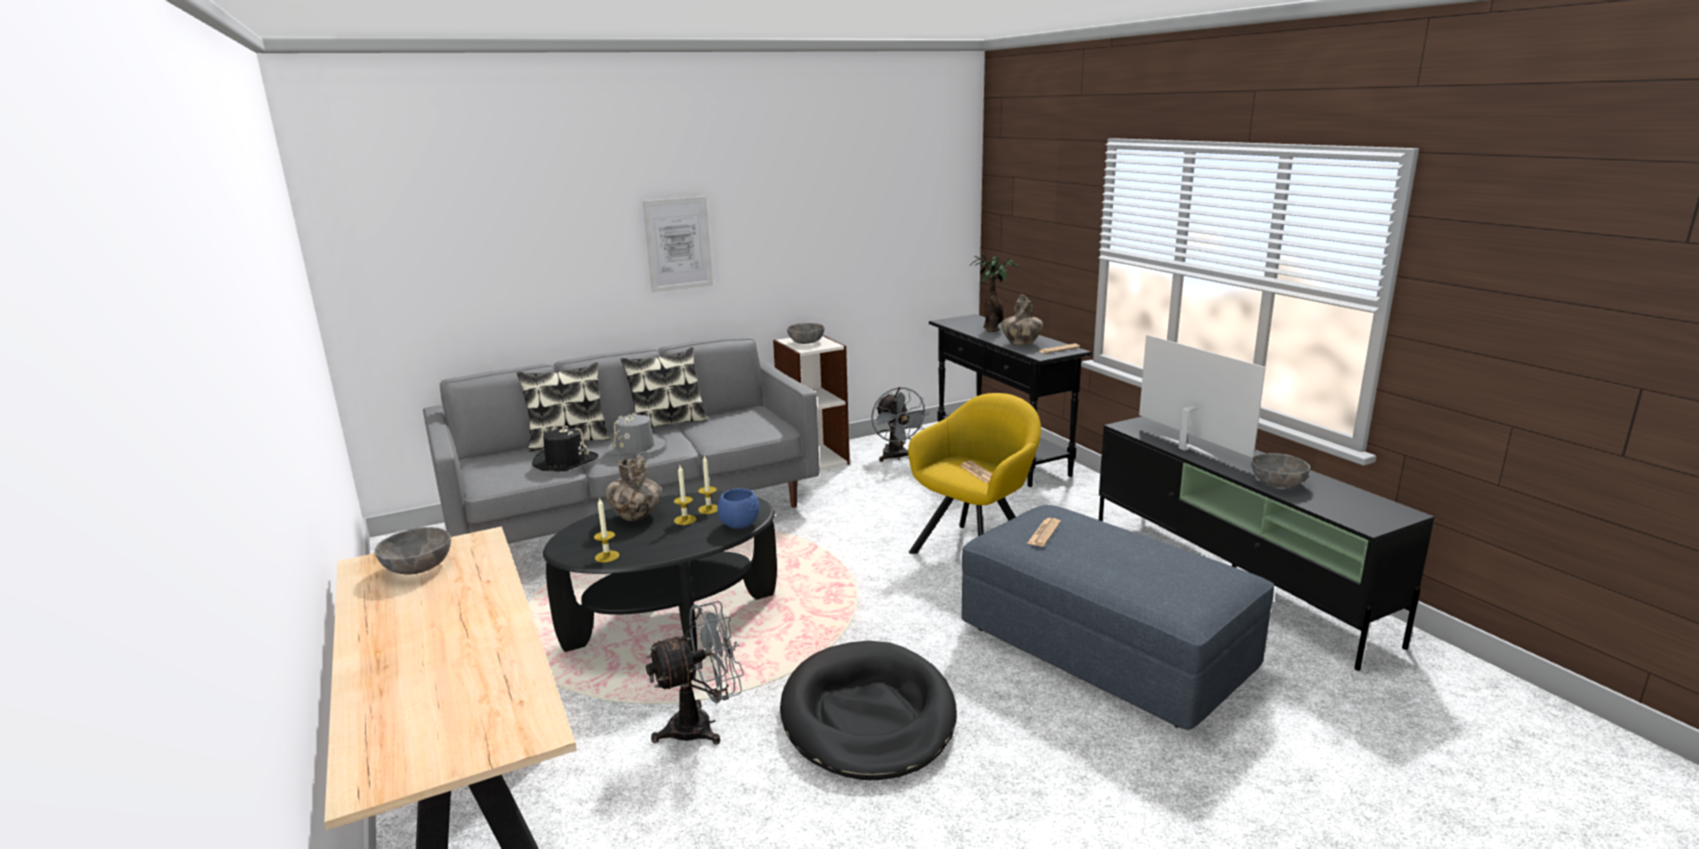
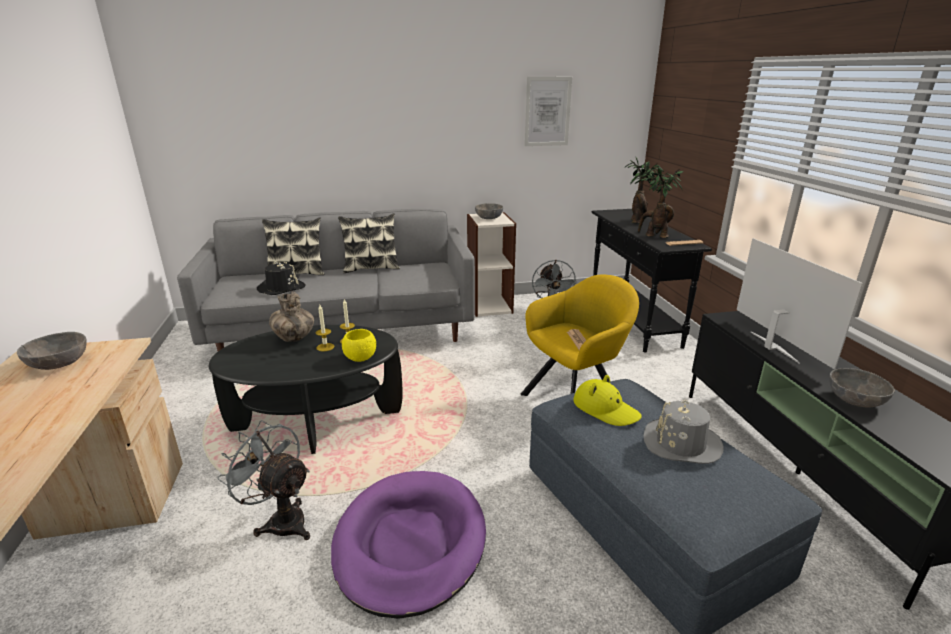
camera: 15 degrees right, 5 degrees up
(607, 556) = (247, 369): candle -> none
(636, 448) = (335, 284): grey hat -> grey hat (681, 443)
(678, 244) = (396, 134): picture -> picture (547, 111)
(702, 725) = (281, 520): grey fan -> grey fan turned 135 degrees counterclockwise
(739, 524) = (360, 358): blue bowl -> yellow bowl
(868, 716) = (410, 543): black dog bed -> purple dog bed
(1021, 344) = (653, 236): vase -> potted plant
(1044, 533) = (605, 409): newspaper -> yellow hat

